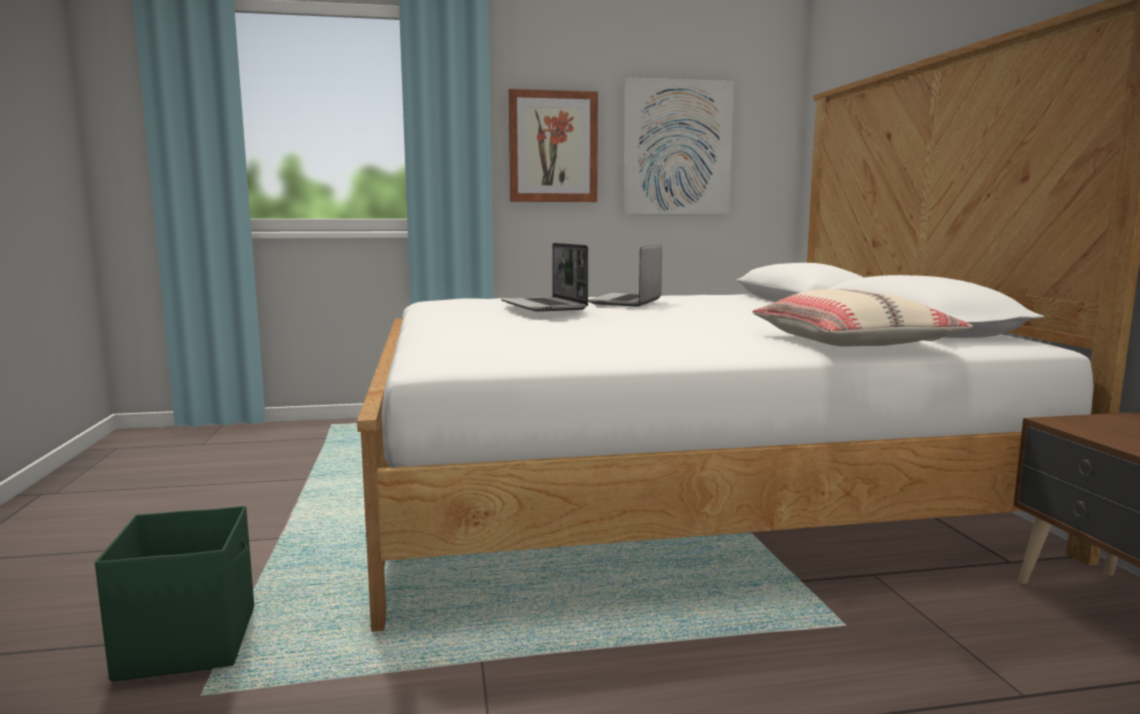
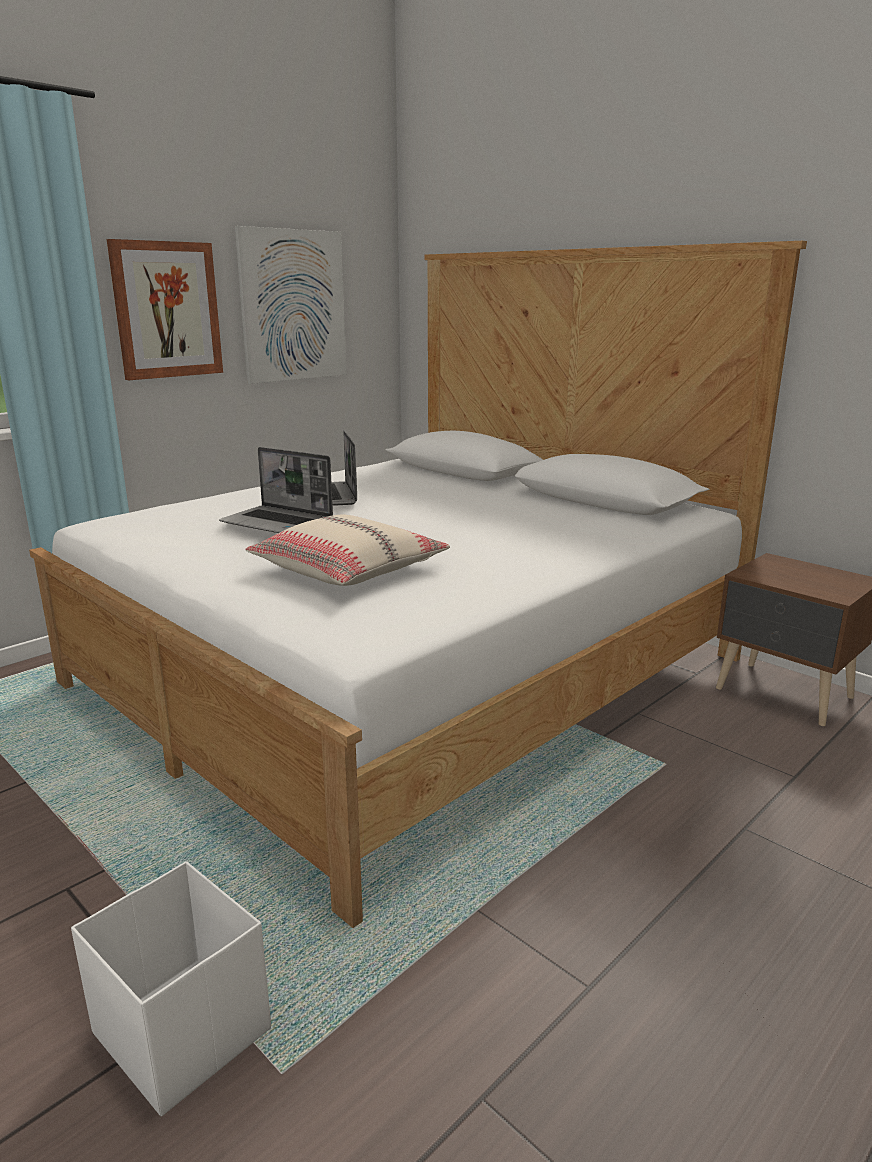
camera: 35 degrees left, 10 degrees up
(190, 641) = (182, 1030): green storage box -> white storage box
(852, 342) = (609, 533): beige pillow -> beige pillow (349, 570)

